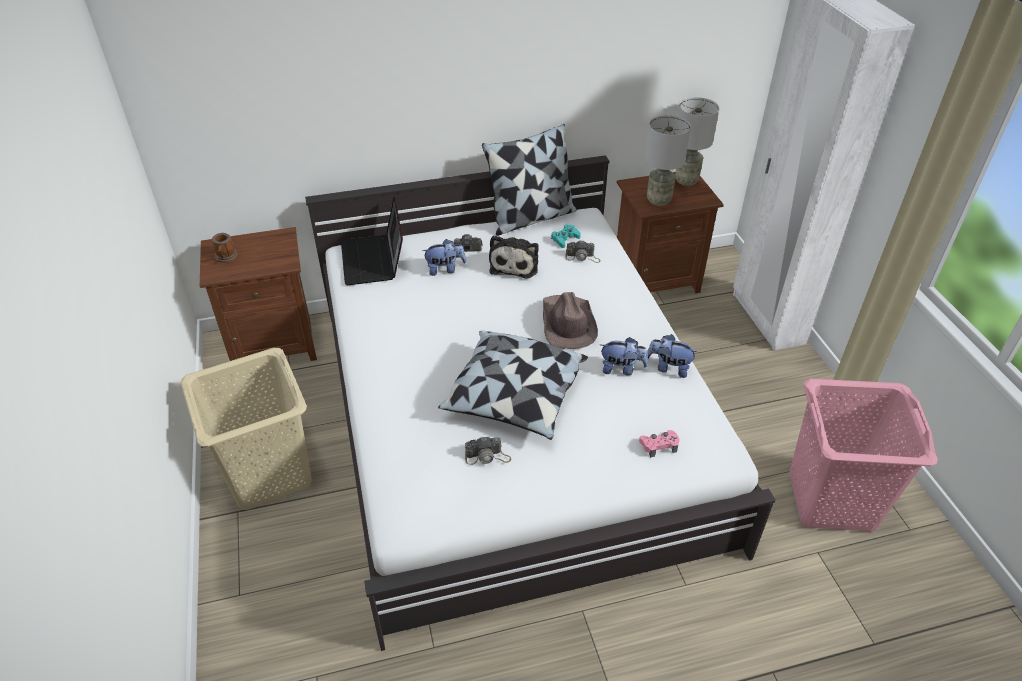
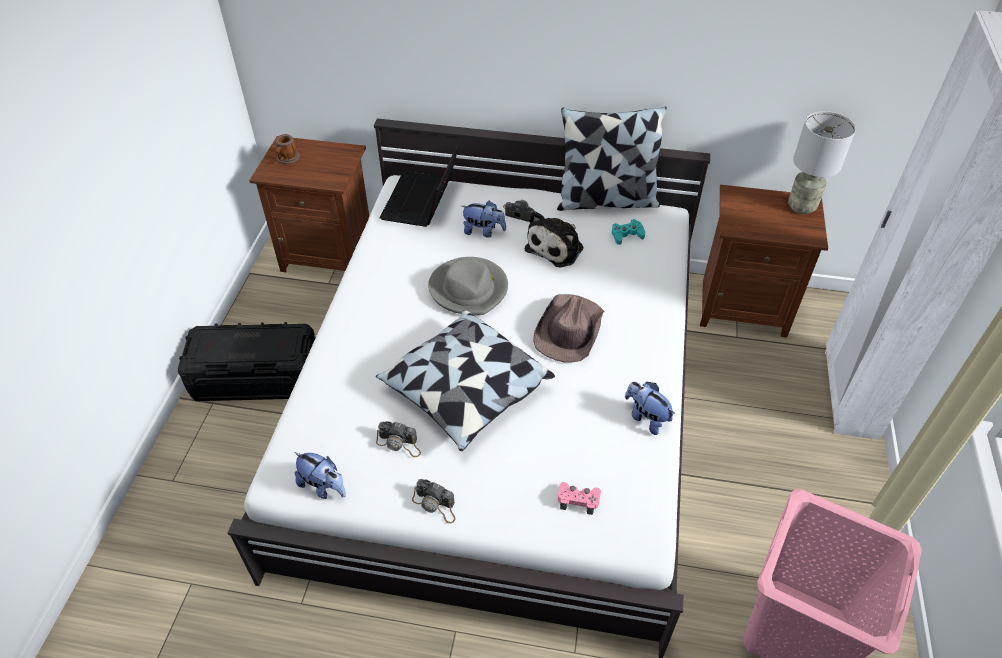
camera: 25 degrees right, 5 degrees up
(269, 474) = (257, 378): beige laundry basket -> black storage box
(463, 317) = (469, 289): none -> grey hat
(582, 257) = (632, 261): camera -> camera (435, 505)
(621, 369) = (594, 400): plush toy -> plush toy (323, 486)
(658, 200) = (753, 221): grey table lamp -> none

